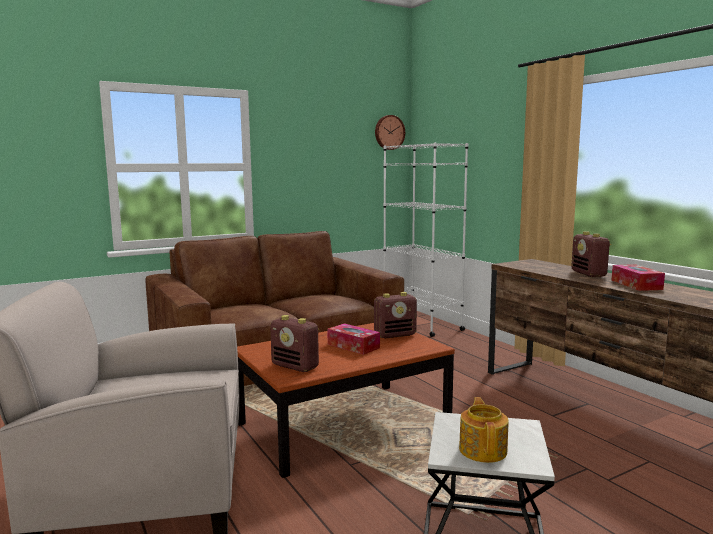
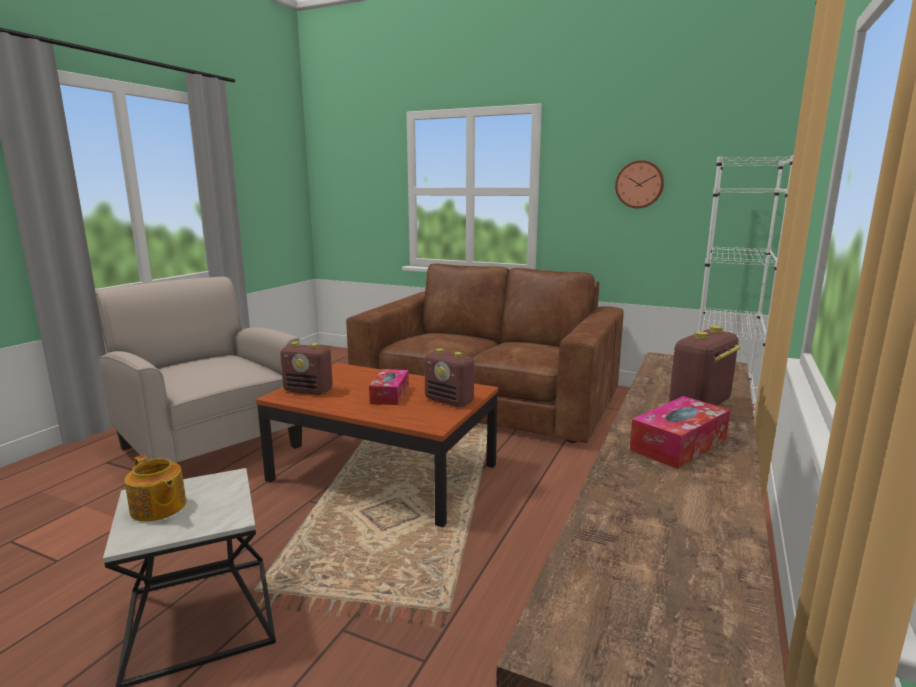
camera: 55 degrees right, 5 degrees up
(295, 366) = (309, 391): radio -> radio turned 75 degrees counterclockwise
(389, 132) = (749, 141): wall clock -> wall clock (639, 184)
(483, 450) = (158, 508): teapot -> teapot turned 75 degrees clockwise

